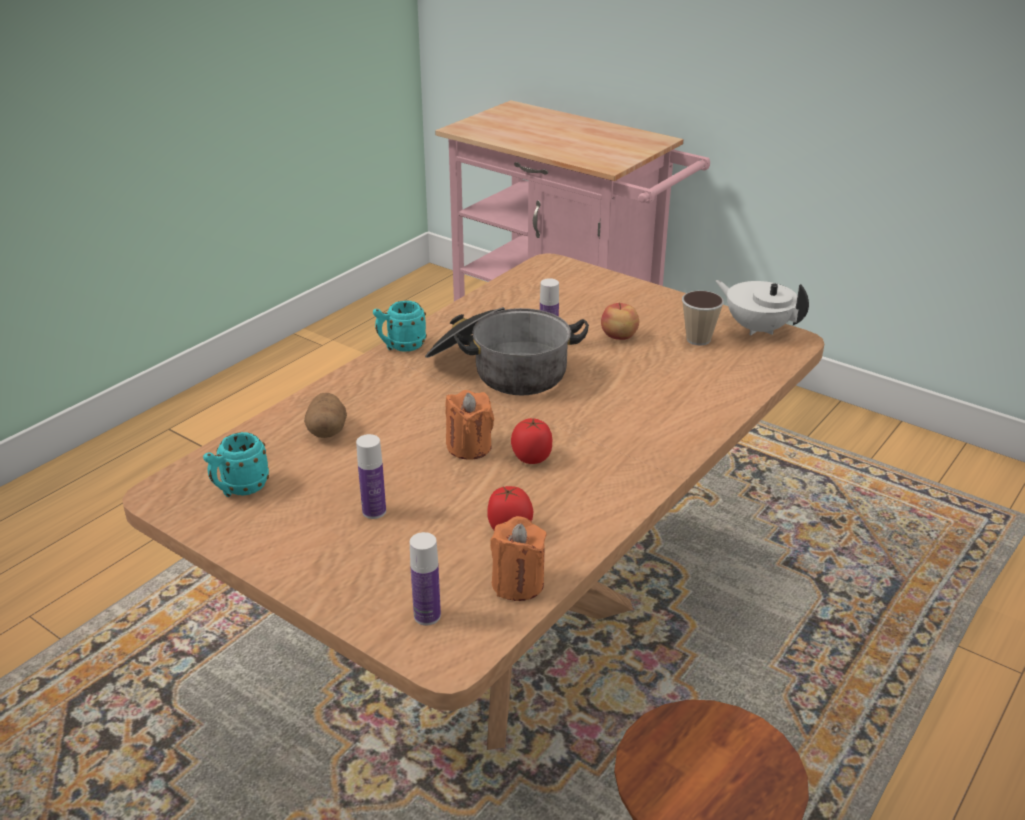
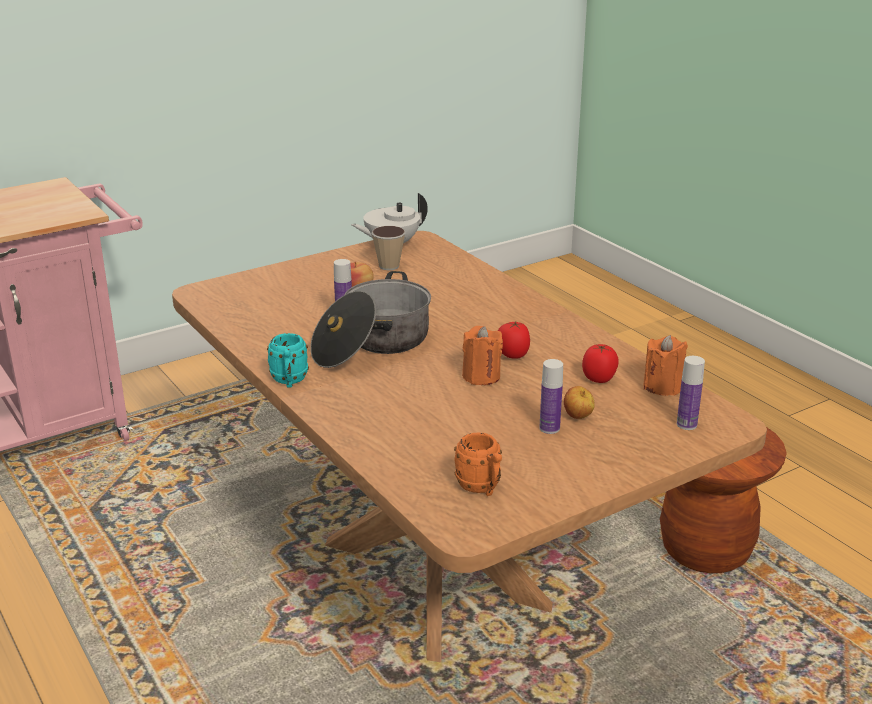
camera: 70 degrees left, 5 degrees down
(239, 489) = (481, 488): turquoise mug -> orange mug
(327, 430) = (411, 435): potato -> none
(408, 527) = (578, 417): none -> apple

